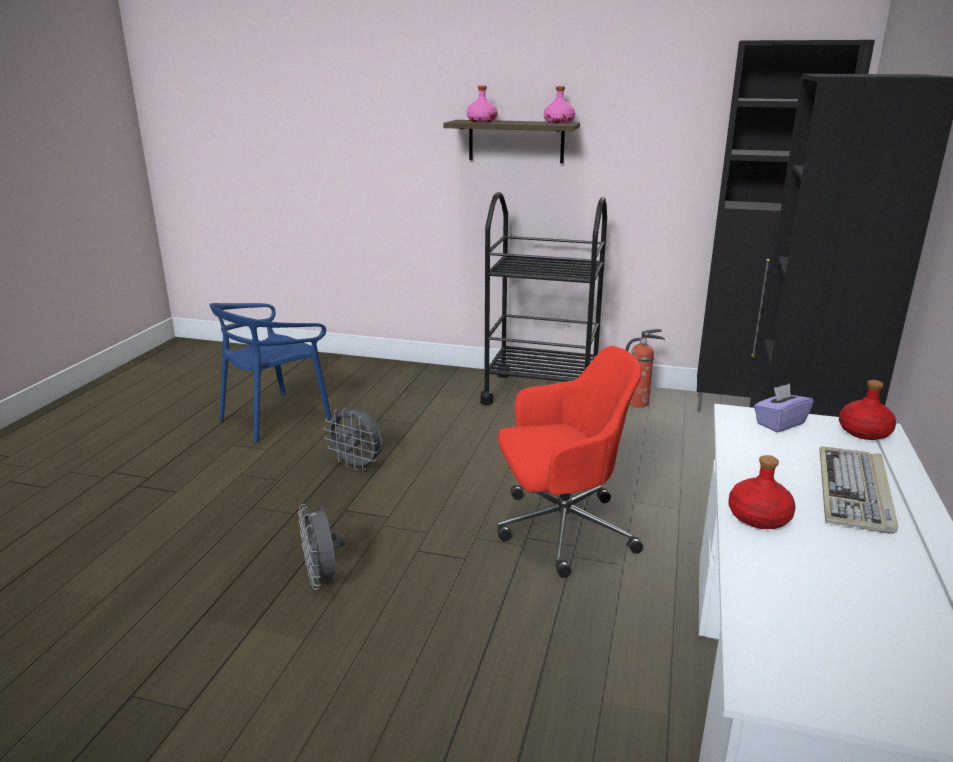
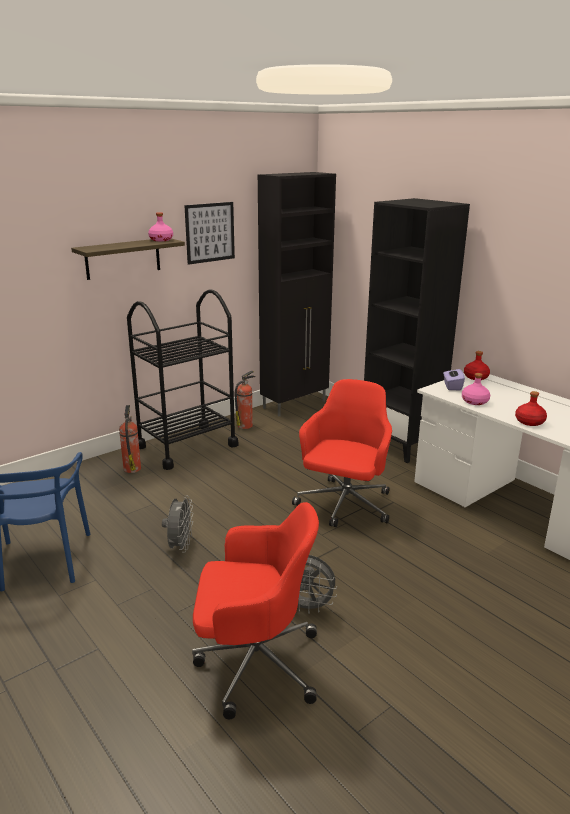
camera: 55 degrees left, 0 degrees up
(206, 581) = (254, 662): none -> red office chair
(357, 465) = (180, 546): grey fan -> grey fan turned 60 degrees counterclockwise
(460, 388) = (132, 468): none -> fire extinguisher
(481, 121) = (105, 246): pink bottle -> pink bottle (474, 401)
(647, 123) = (210, 232): none -> picture
(855, 492) = (523, 399): keyboard -> none

